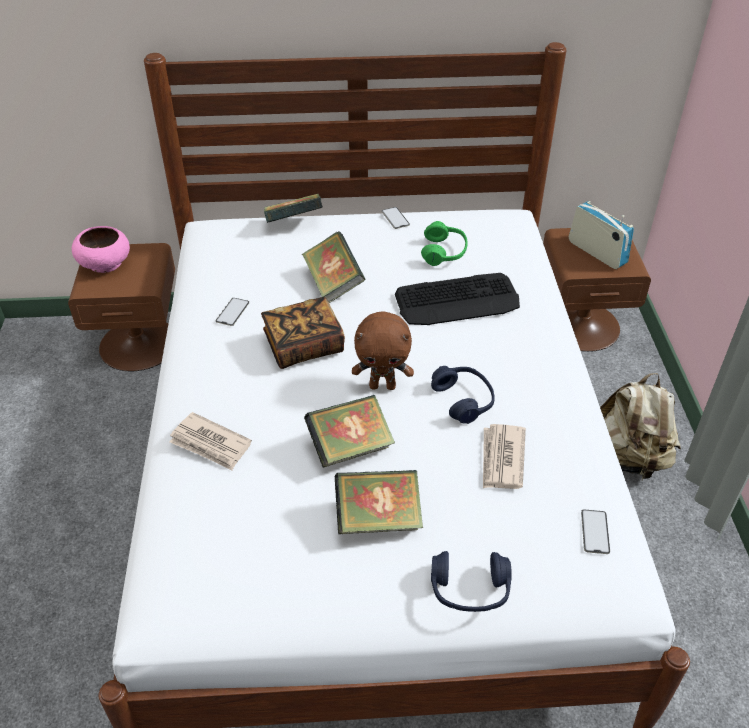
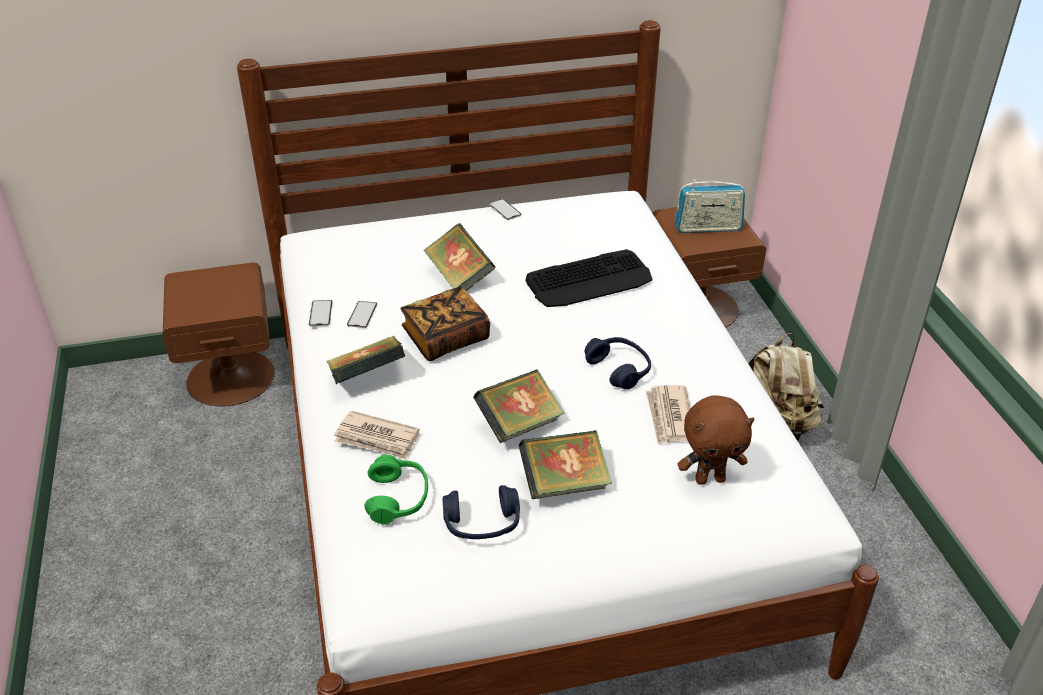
camera: 10 degrees left, 5 degrees down
(105, 263) = (193, 289): pink bowl -> none
(294, 224) = (401, 225): book -> book (367, 378)
(383, 385) = (536, 365): brown plush toy -> brown plush toy (710, 479)
(444, 252) = (563, 237): green headphones -> green headphones (398, 498)
(469, 590) = (668, 533): blue headphones -> blue headphones (482, 524)
(595, 532) = (772, 468): phone -> phone (320, 313)
(597, 252) = (708, 228): radio -> radio turned 135 degrees clockwise

